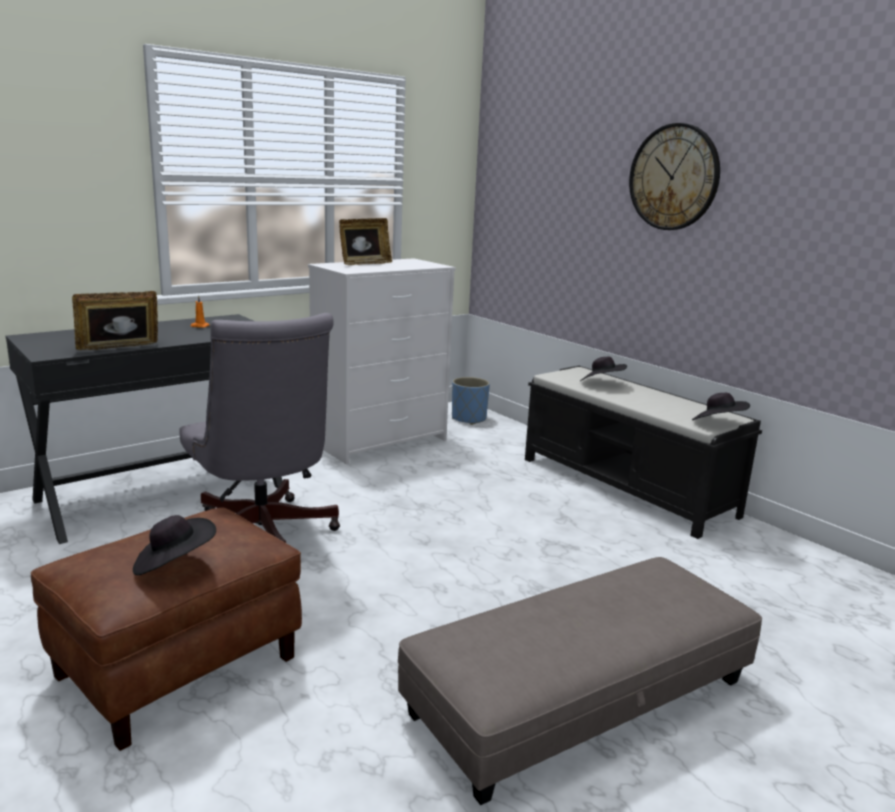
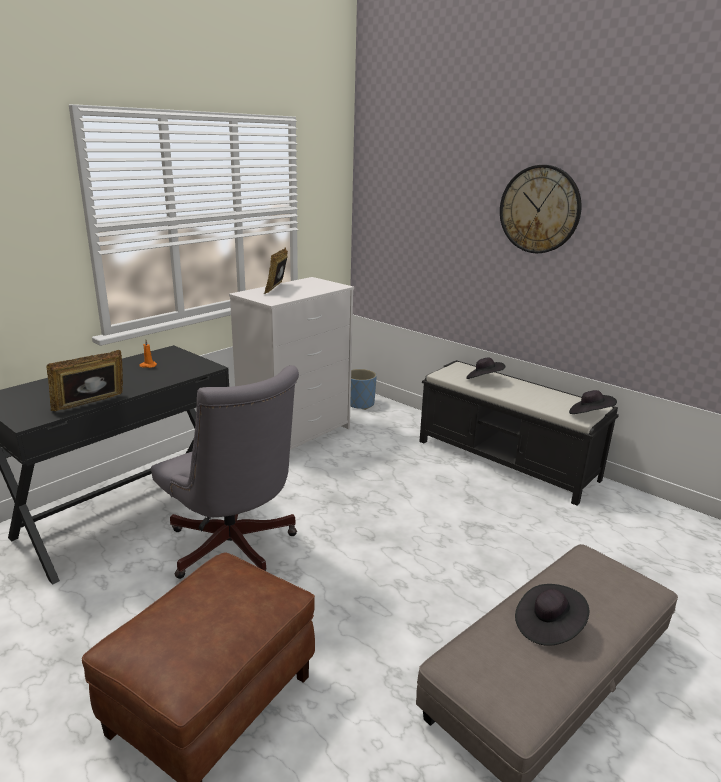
camera: 10 degrees left, 5 degrees up
(174, 564) = (216, 632): black hat -> black hat (548, 626)
(364, 263) = (277, 289): picture frame -> picture frame turned 150 degrees clockwise

